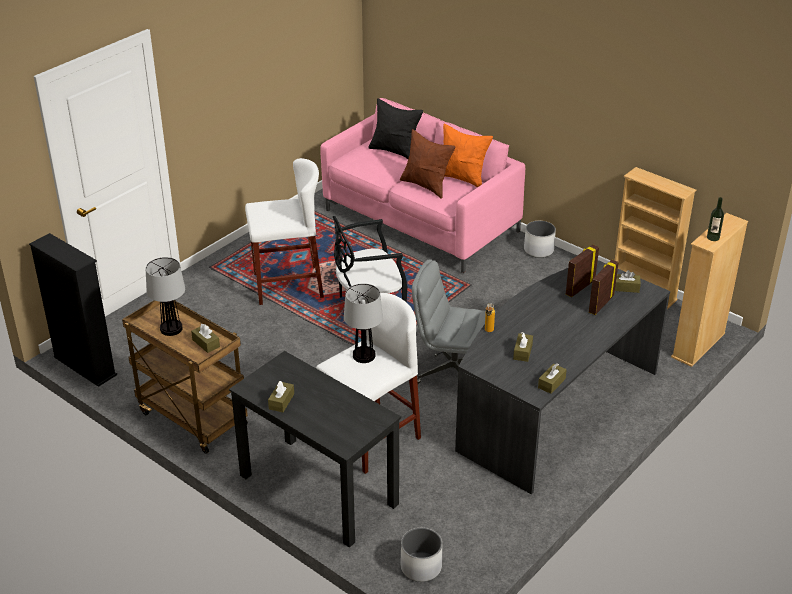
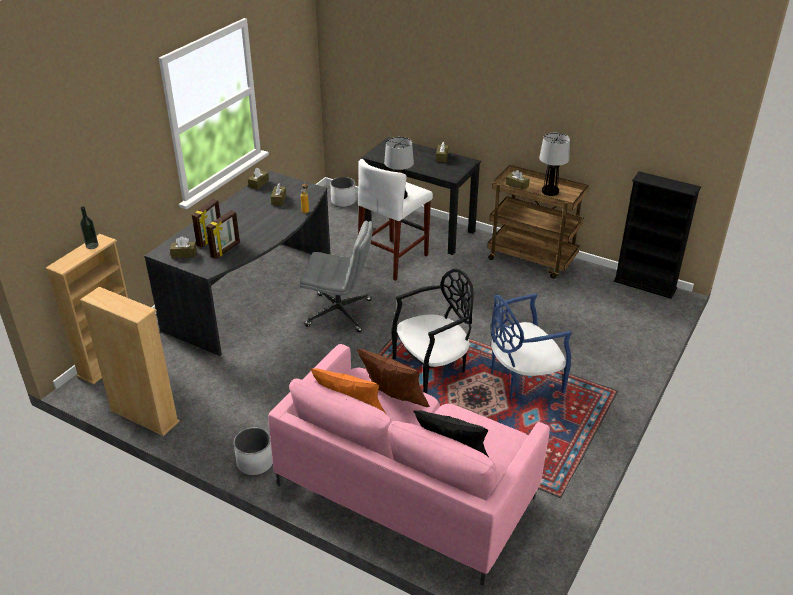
camera: 170 degrees right, 0 degrees up
(288, 285) = (523, 379): white stool -> blue chair

